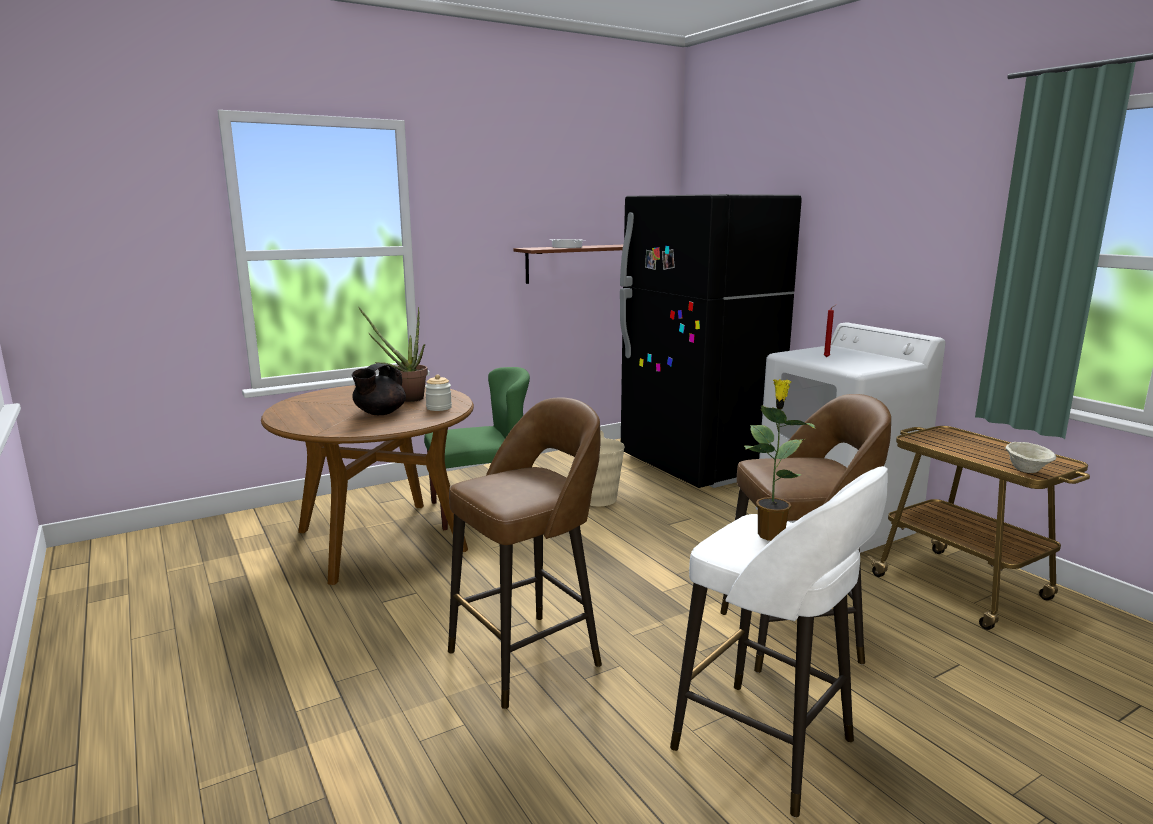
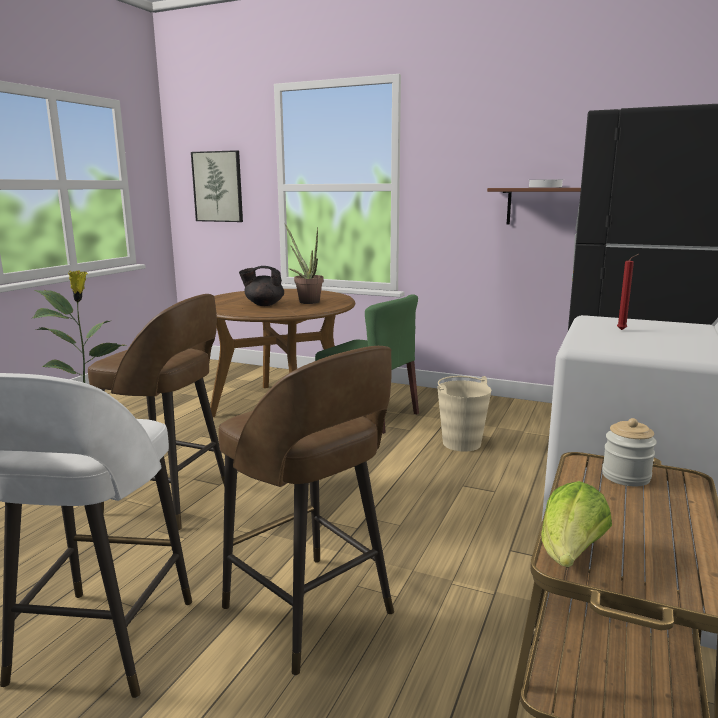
camera: 55 degrees right, 0 degrees up
(114, 258) = (218, 186): none -> picture
(439, 408) = (298, 309): jar -> jar (626, 476)
(1027, 470) = (570, 555): beige bowl -> lettuce

